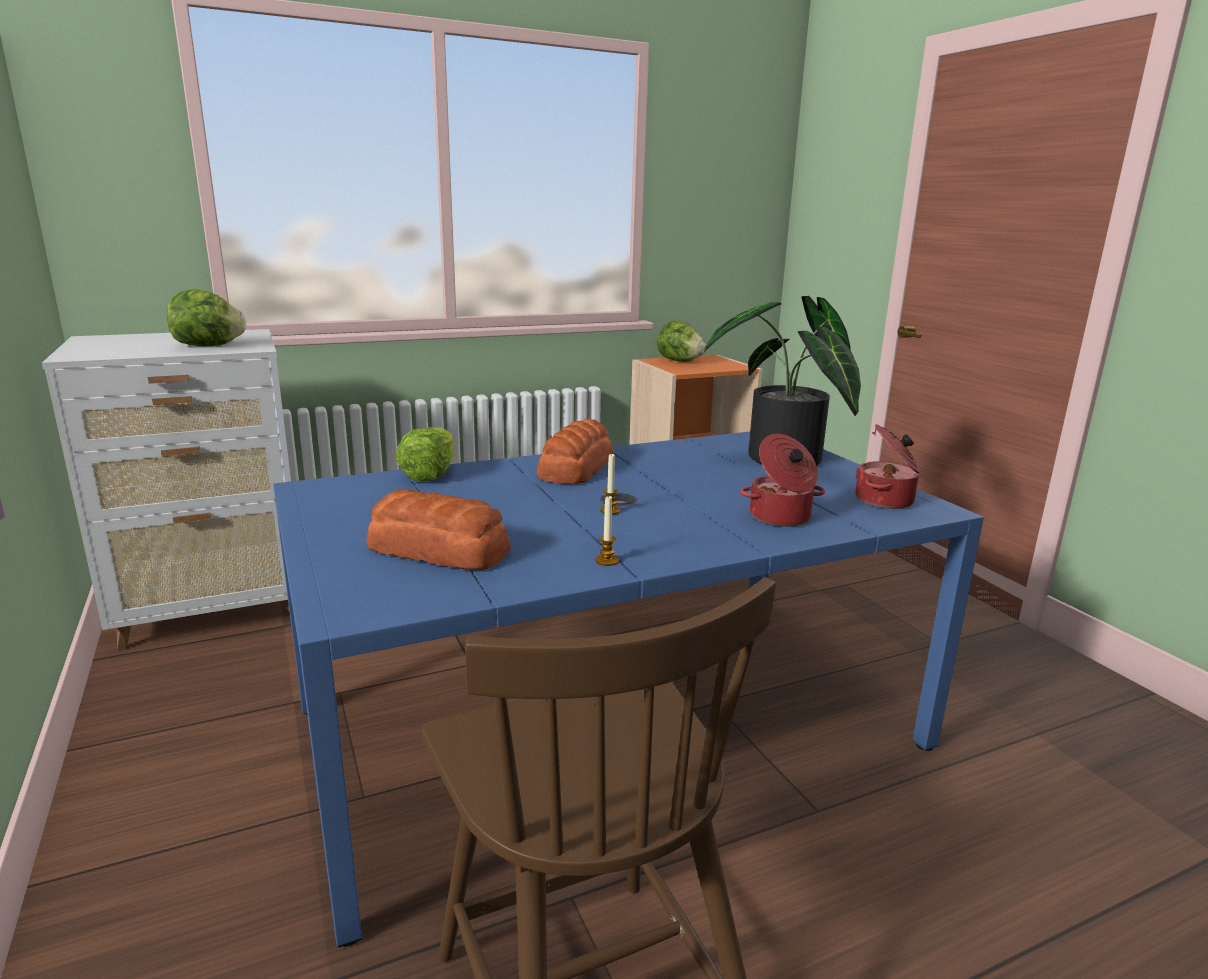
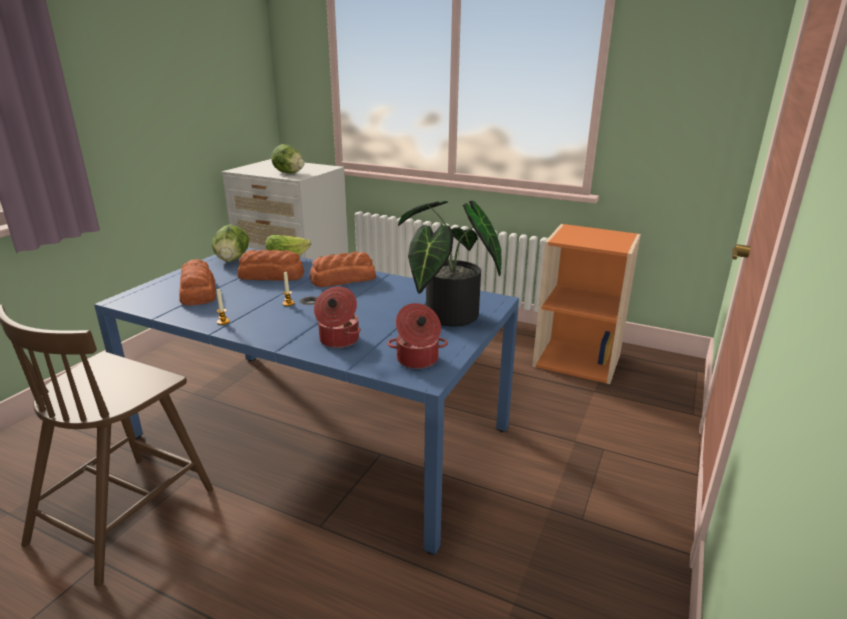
camera: 50 degrees right, 5 degrees up
(475, 494) = (272, 275): none -> bread
(679, 361) = (587, 232): lettuce -> lettuce (232, 260)

